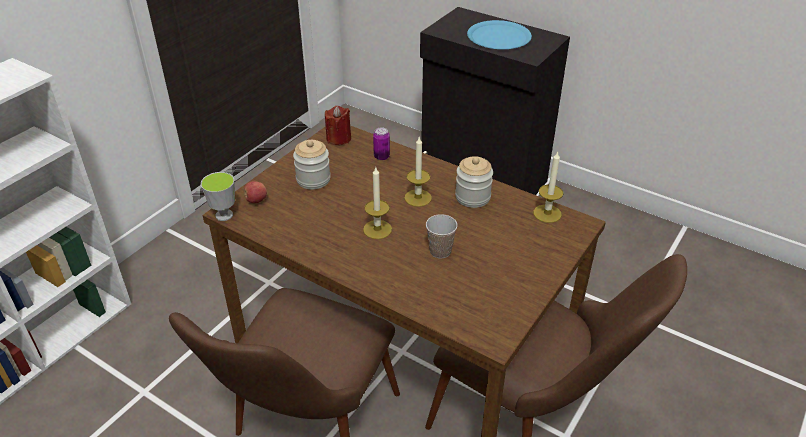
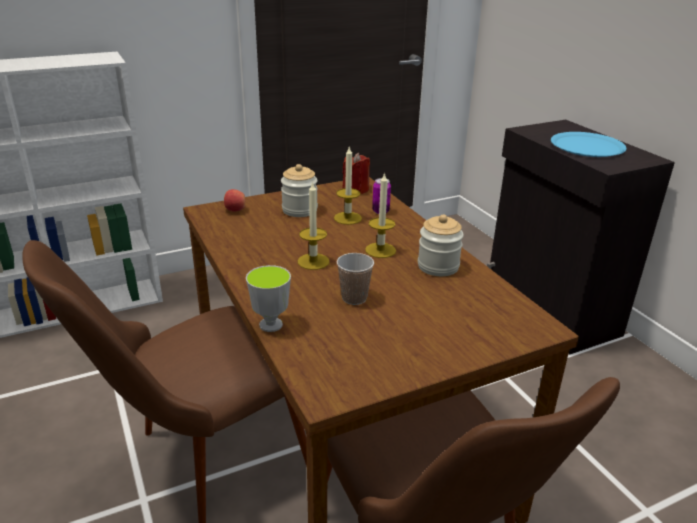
camera: 30 degrees right, 10 degrees down
(224, 215) = (198, 212): cup -> cup (271, 325)
(547, 213) = (509, 305): candle -> candle (347, 218)

